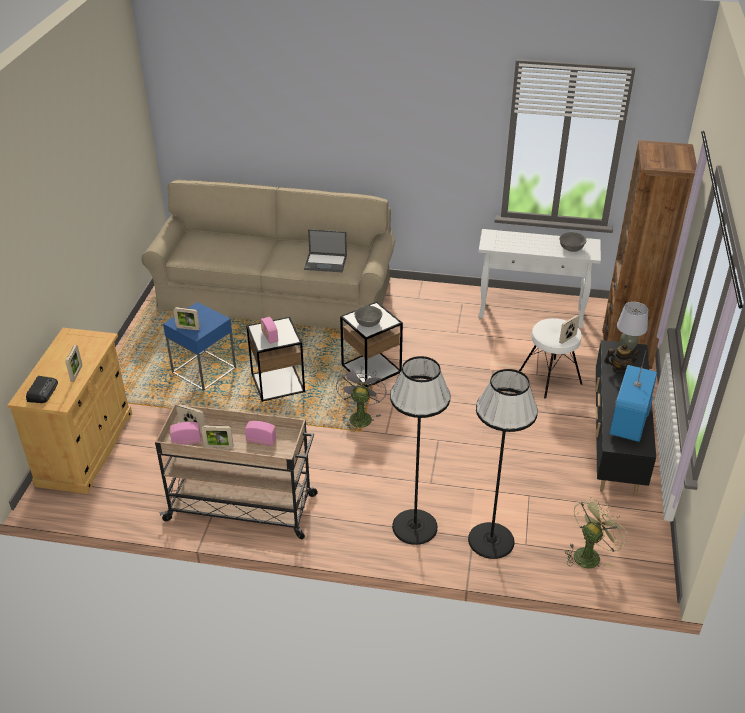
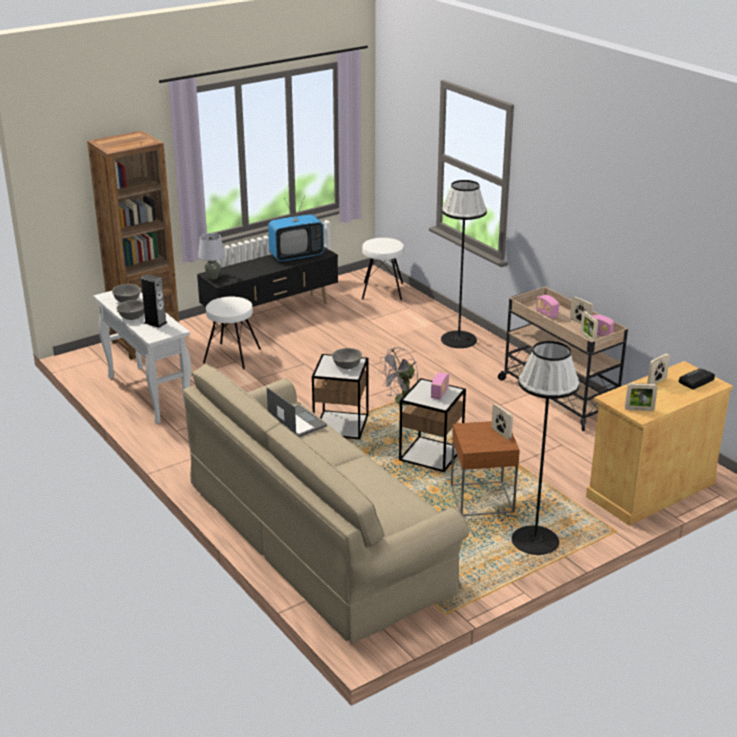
camera: 135 degrees left, 10 degrees down
(204, 370) = (481, 499): blue side table -> brown side table
(491, 540) = (424, 316): black floor lamp -> black floor lamp (535, 540)
(513, 243) = (155, 323): none -> speaker
(537, 239) = (132, 316): none -> grey bowl
(567, 339) = (233, 298): picture frame -> picture frame (639, 409)
(589, 554) = (383, 291): green fan -> white stool
(619, 368) = (243, 273): teapot -> none

